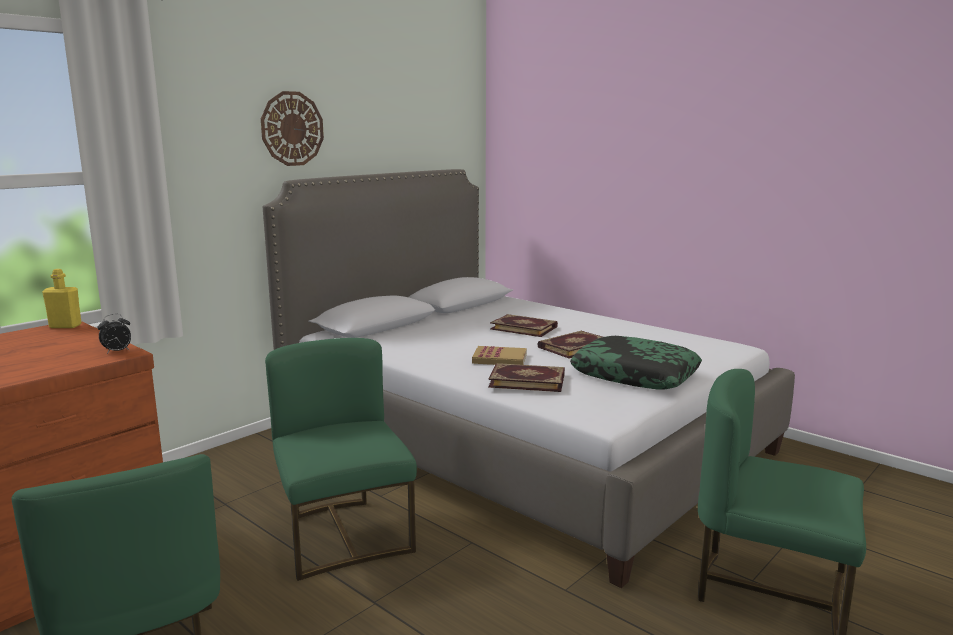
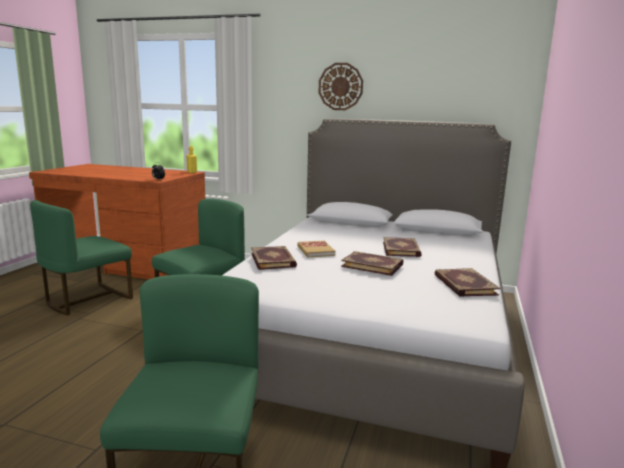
camera: 65 degrees right, 0 degrees up
(634, 375) = (327, 288): pillow -> none
(647, 331) = (464, 285): none -> book

